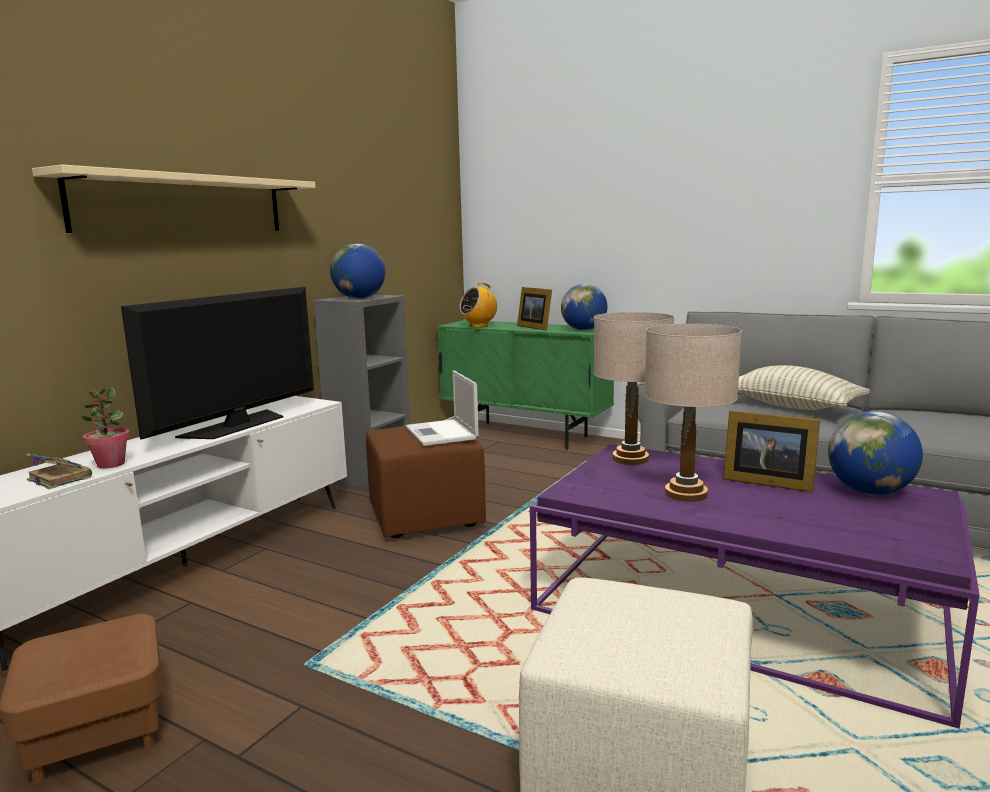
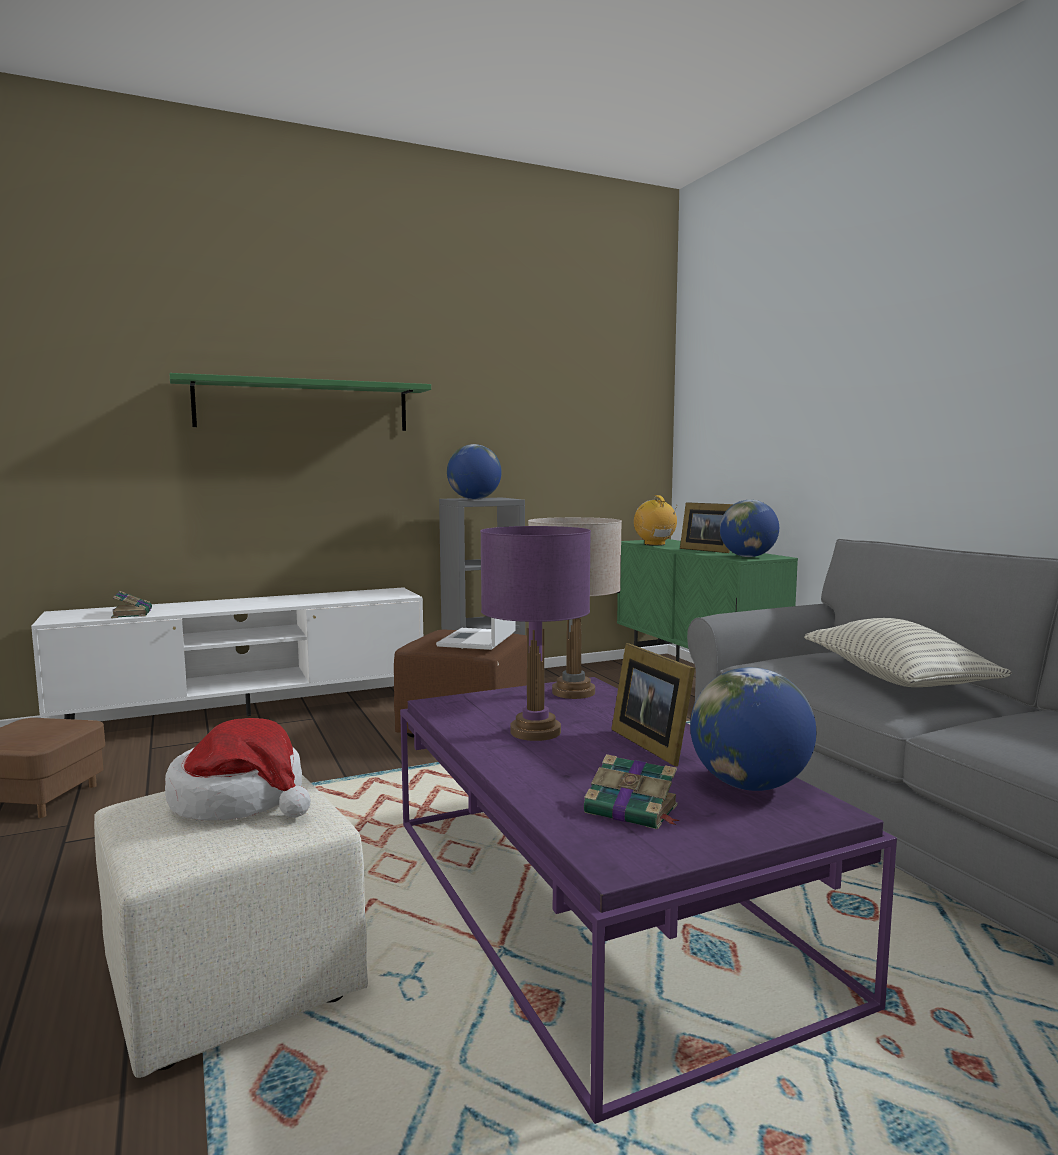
camera: 35 degrees right, 5 degrees down
(110, 464) = (175, 611): potted plant -> none
(184, 204) = (303, 405): beige shelf -> green shelf
(237, 425) = (307, 601): television -> none
(479, 326) = (655, 544): radio -> radio turned 75 degrees clockwise
(535, 327) = (706, 550): picture frame -> picture frame turned 45 degrees counterclockwise
(636, 611) = (241, 799): none -> hat
(686, 494) = (535, 731): beige table lamp -> purple table lamp
(864, 525) = (633, 810): none -> book

